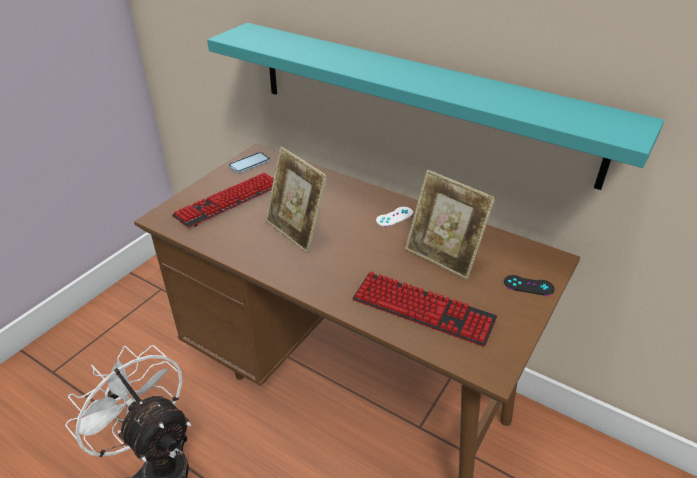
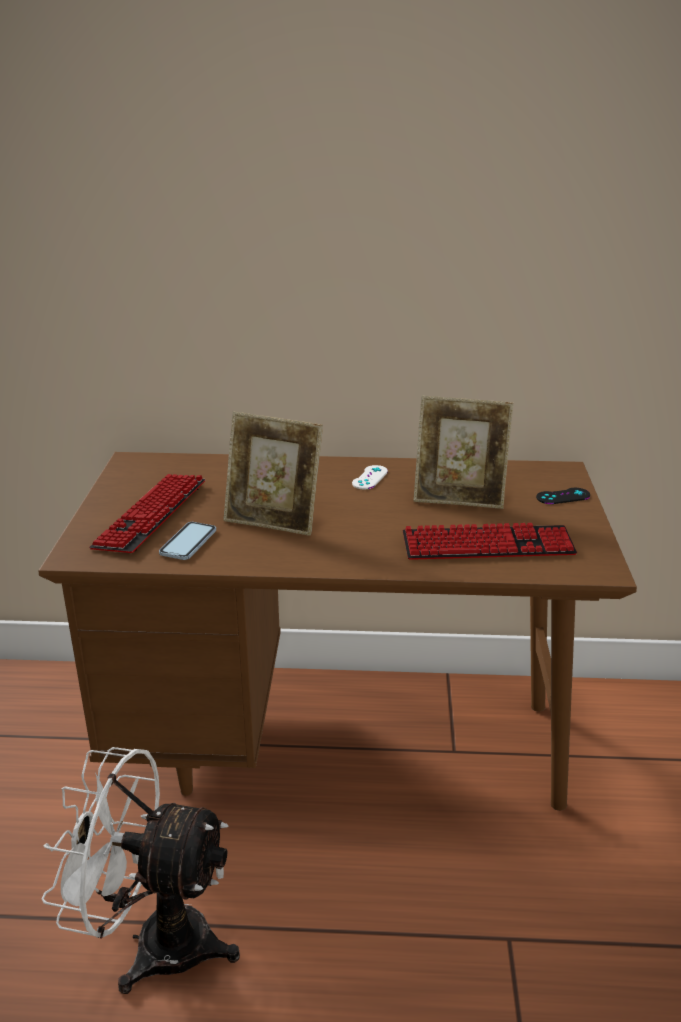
camera: 30 degrees left, 10 degrees down
(249, 164) = (132, 473): phone -> phone (188, 542)
(418, 99) = (362, 329): turquoise shelf -> none

